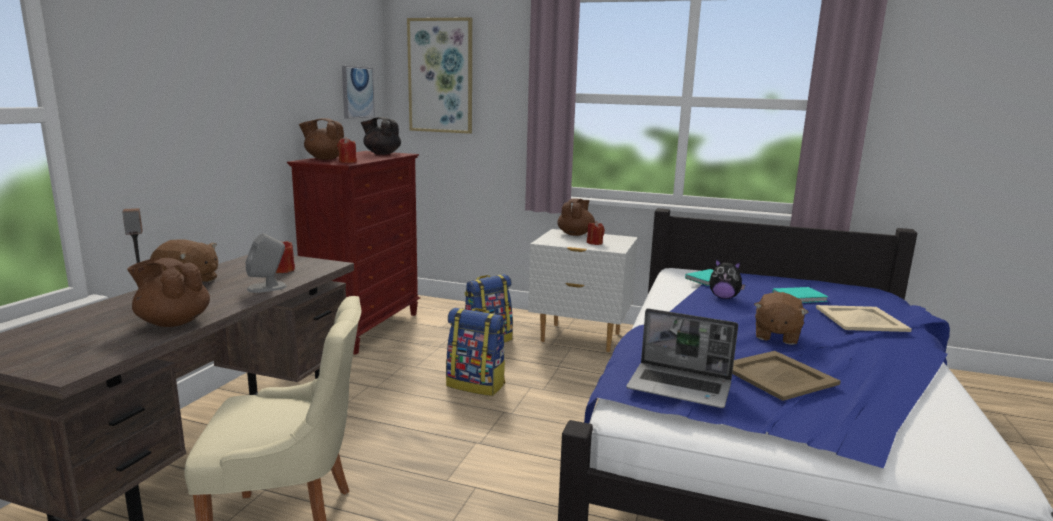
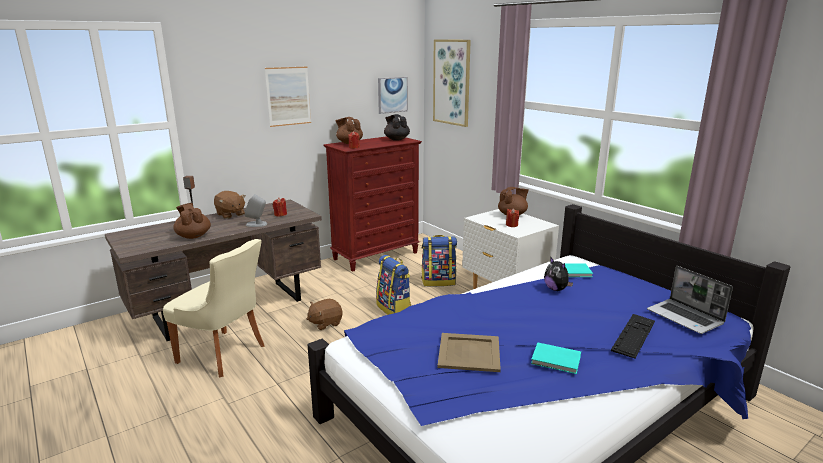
camera: 35 degrees right, 5 degrees up
(237, 80) = (288, 96): none -> picture
(681, 387) = (392, 339): laptop -> laptop (685, 317)
(776, 336) = (533, 327): brown plush toy -> brown plush toy (325, 323)
(801, 297) = (621, 304): turquoise book -> turquoise book (557, 360)
(860, 319) = (634, 335): beige tray -> keyboard

